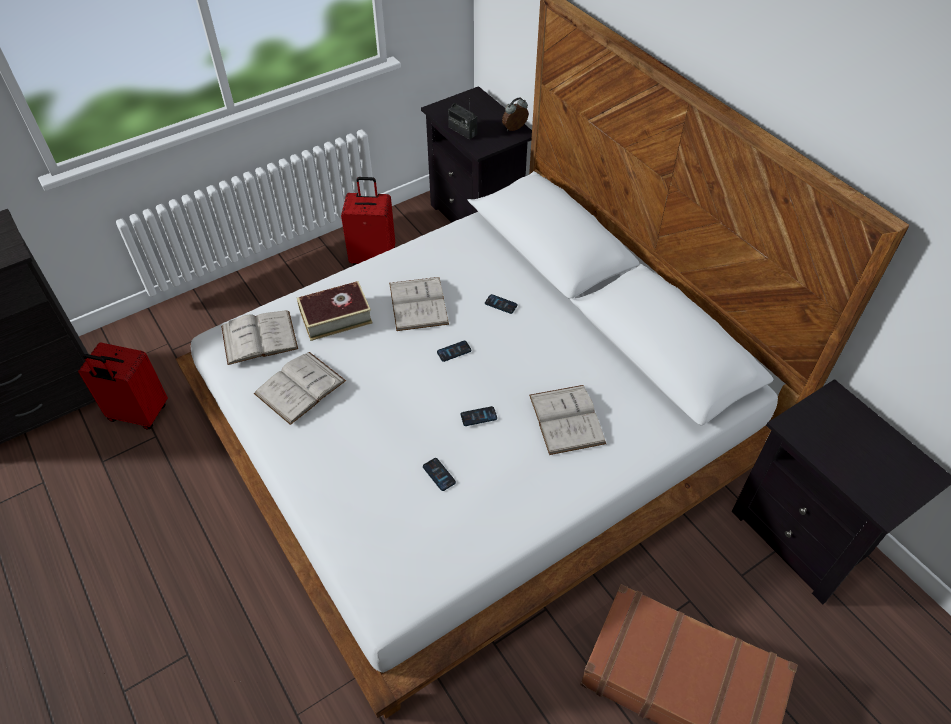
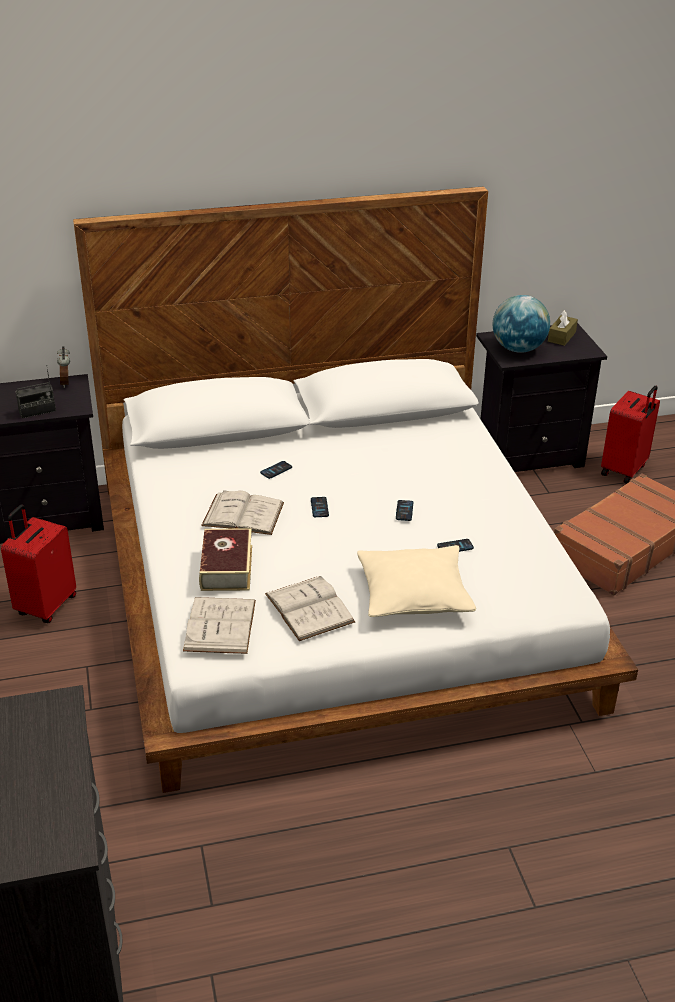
camera: 70 degrees left, 15 degrees down
(138, 414) = (154, 860): red suitcase -> red suitcase (624, 470)
(349, 460) = (414, 595): none -> beige pillow
(566, 419) = (430, 469): white book -> none
(827, 429) = (518, 349): none -> globe
(898, 469) = (561, 337): none -> brown tissue box

